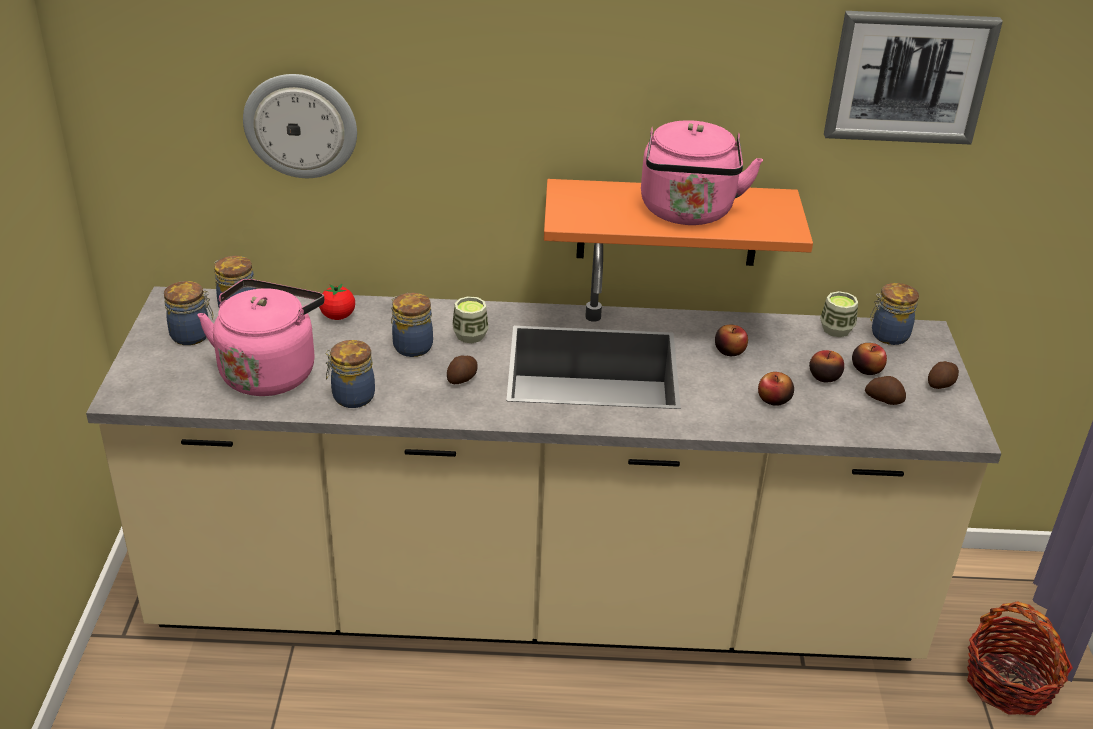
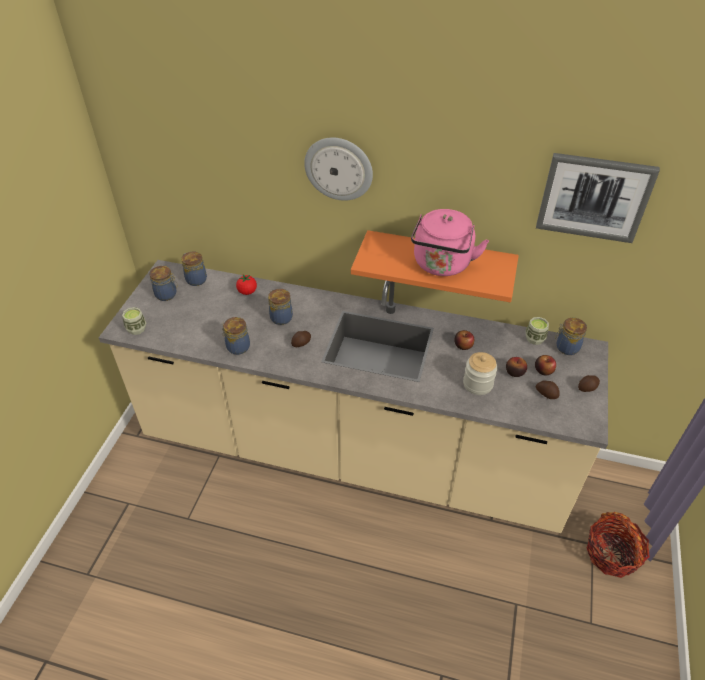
camera: 15 degrees right, 10 degrees up
(270, 371) = (199, 323): pink kettle -> none
(301, 125) = (228, 185): wall clock -> wall clock (339, 168)
(470, 335) = (315, 314): cup -> cup (136, 329)
(774, 400) = (477, 384): apple -> jar

